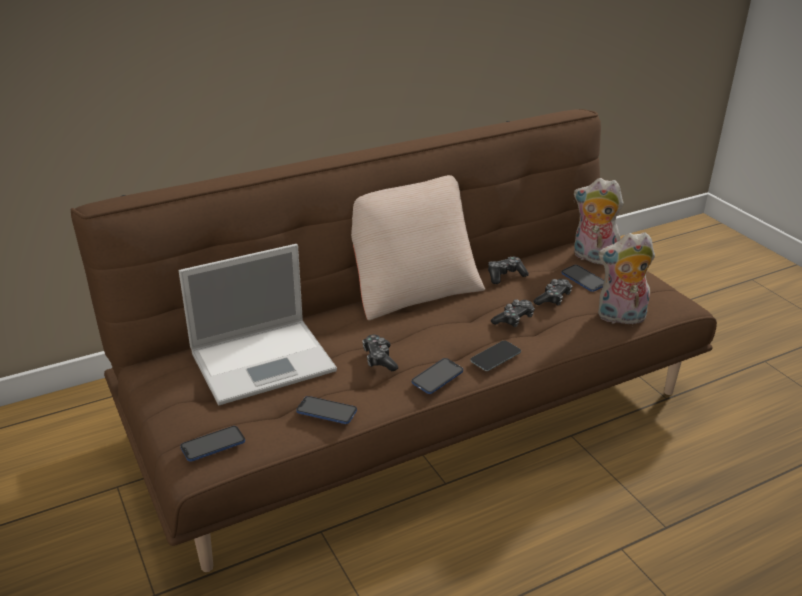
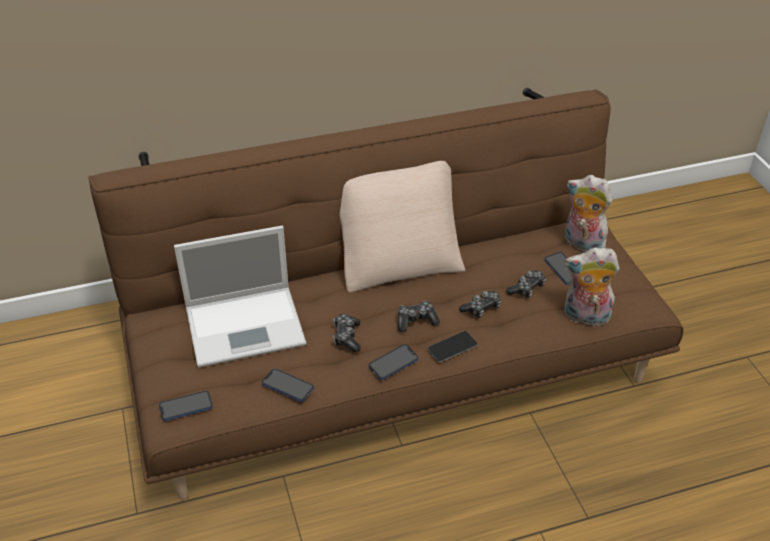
camera: 10 degrees right, 10 degrees up
(505, 275) = (489, 256): game controller -> game controller (416, 320)

